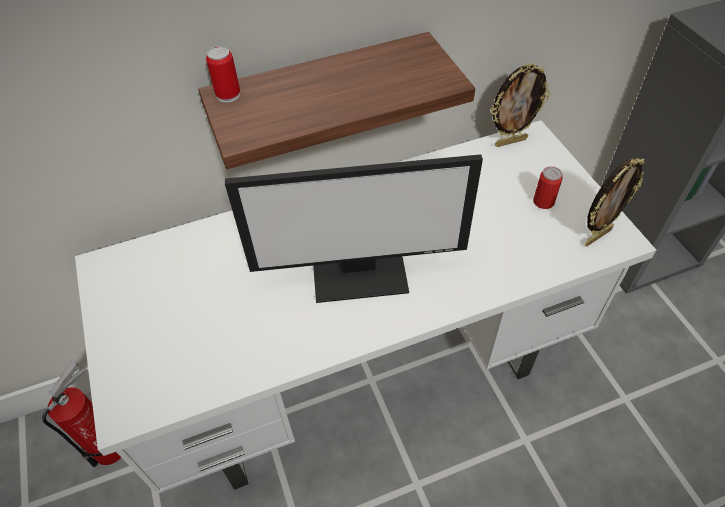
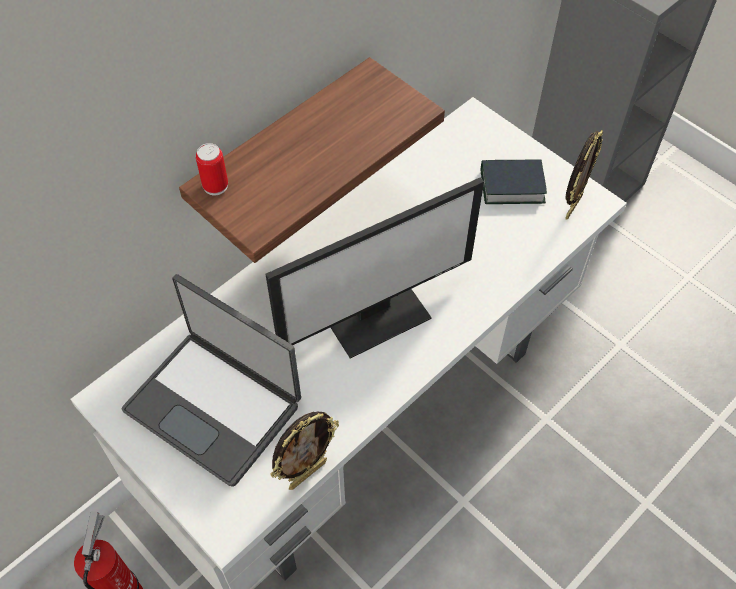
camera: 25 degrees left, 5 degrees up
(180, 302) = (215, 405): none -> laptop
(510, 141) = (454, 130): picture frame -> picture frame (307, 473)
(543, 202) = (512, 186): can -> book

